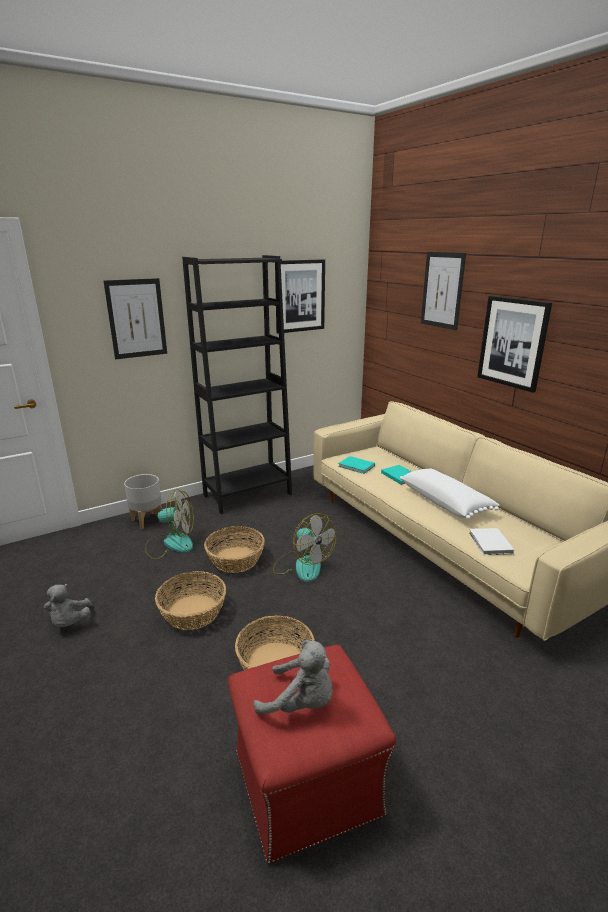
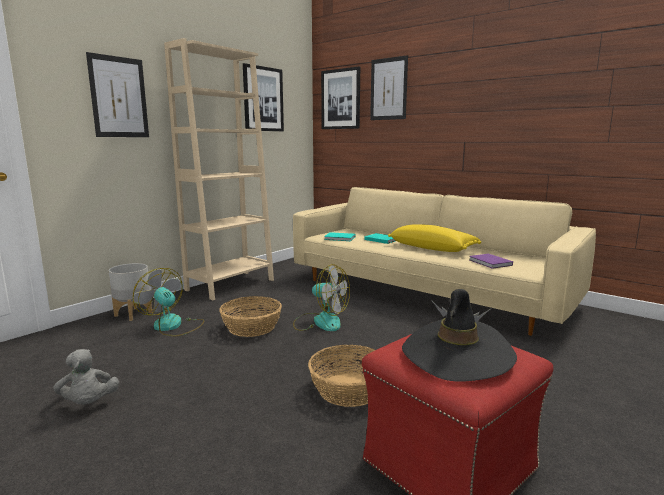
camera: 20 degrees left, 10 degrees down
(170, 543) = (172, 326): fan -> fan turned 120 degrees counterclockwise
(192, 612) = (234, 369): basket -> none
(247, 494) = (230, 285): black bookcase -> beige bookcase
(301, 703) = (457, 354): grey plush toy -> black hat
(445, 502) = (432, 248): white pillow -> yellow pillow
(490, 544) = (490, 263): white book -> purple book
(513, 342) = (458, 118): picture -> picture (341, 99)

